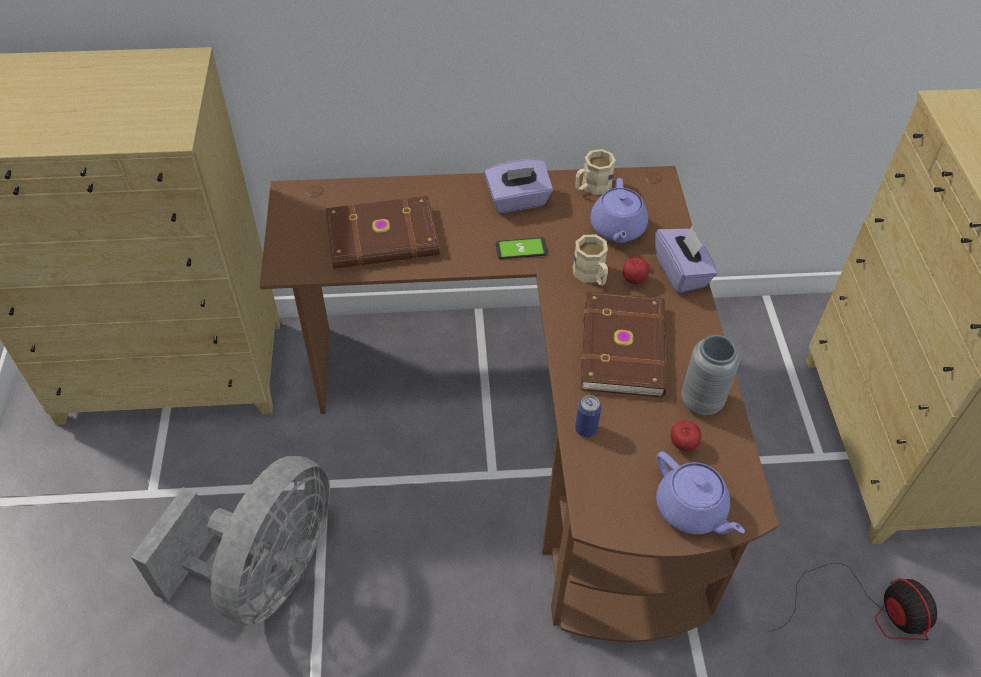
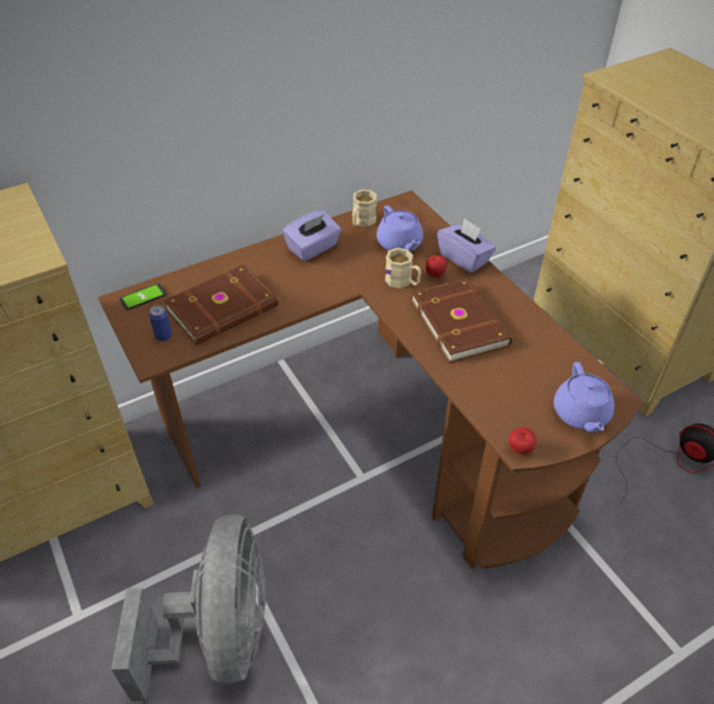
camera: 25 degrees left, 5 degrees down
(521, 249) = (338, 281): phone -> phone (143, 297)
(586, 429) = (471, 389): can -> can (164, 336)
(682, 445) = (544, 373): apple -> apple (519, 450)
(691, 510) = (581, 414): purple teapot -> purple teapot turned 60 degrees clockwise
(701, 401) = (537, 339): grey vase -> none

